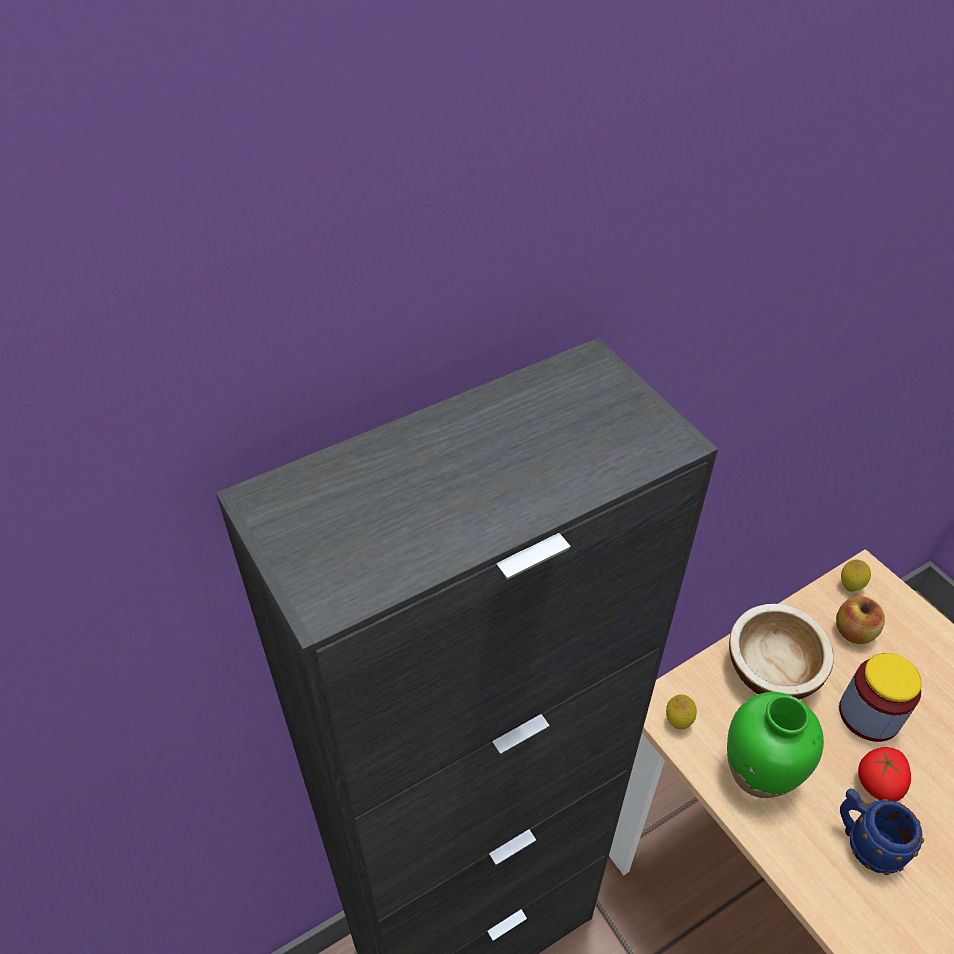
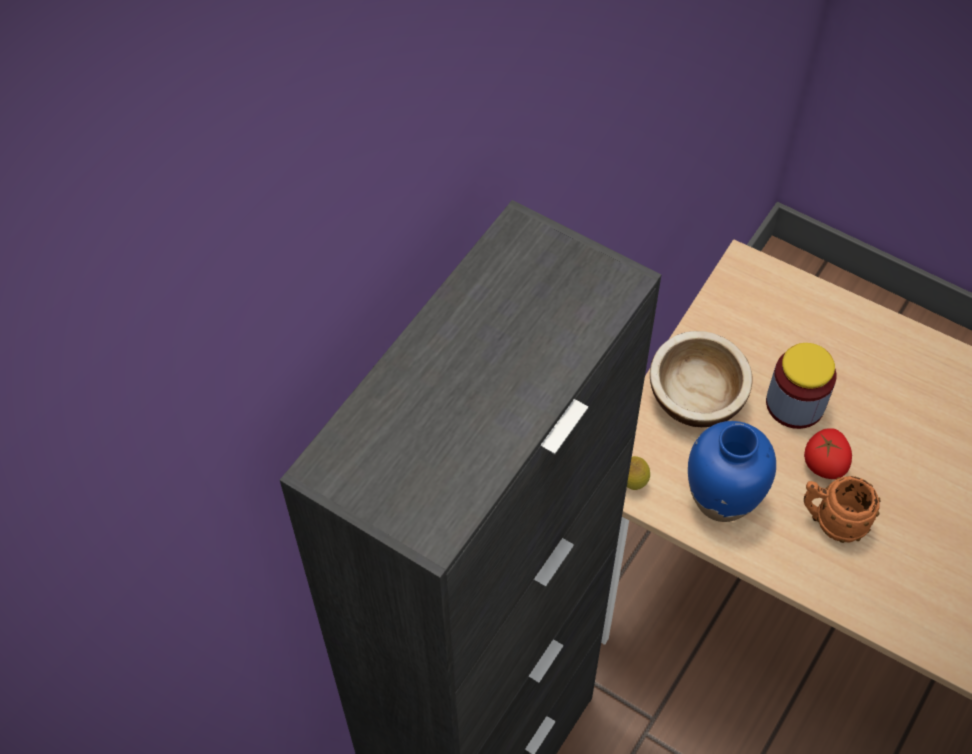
camera: 25 degrees left, 10 degrees up
(758, 773) = (721, 500): green vase -> blue vase
(850, 586) = (734, 284): lemon -> none
(853, 632) = (753, 329): apple -> none
(864, 843) = (831, 521): blue mug -> orange mug

